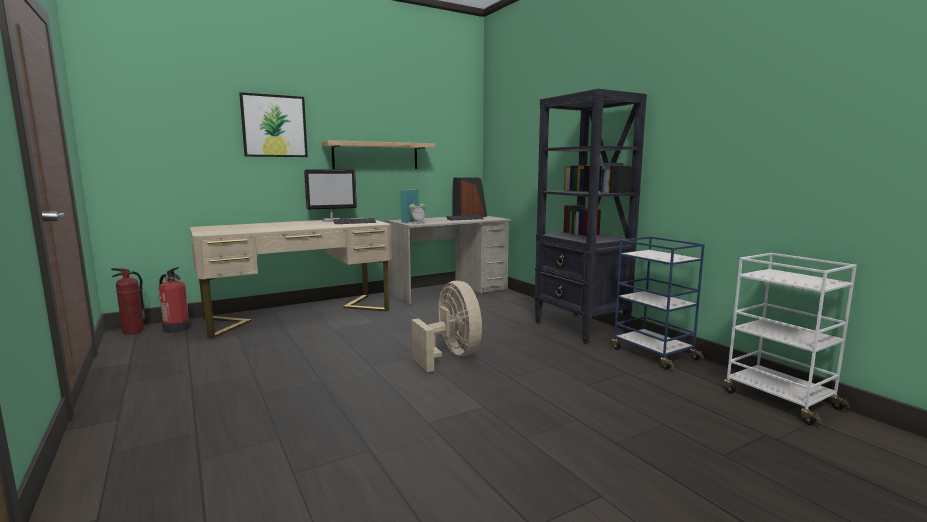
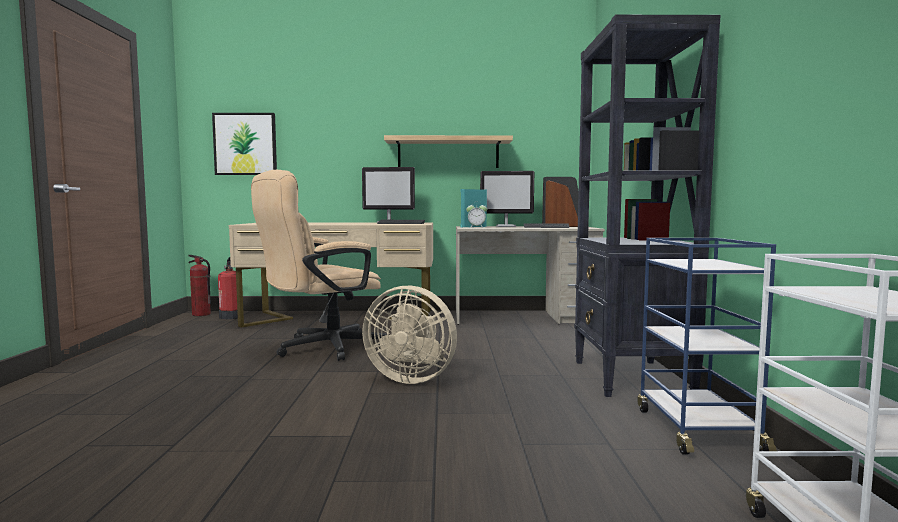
camera: 30 degrees right, 5 degrees down
(274, 126) = (340, 124): picture -> picture (245, 144)
(336, 345) = (322, 348): none -> beige office chair
(429, 218) = (506, 226): none -> monitor
(451, 356) = (411, 378): beige fan -> beige fan turned 105 degrees clockwise

